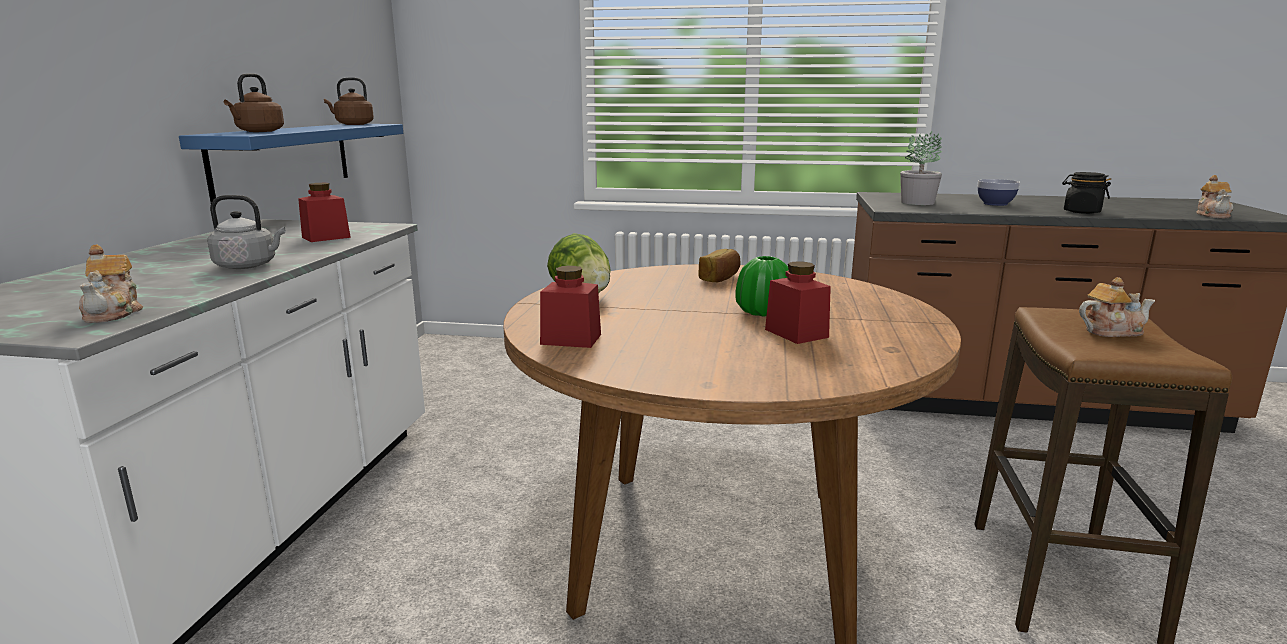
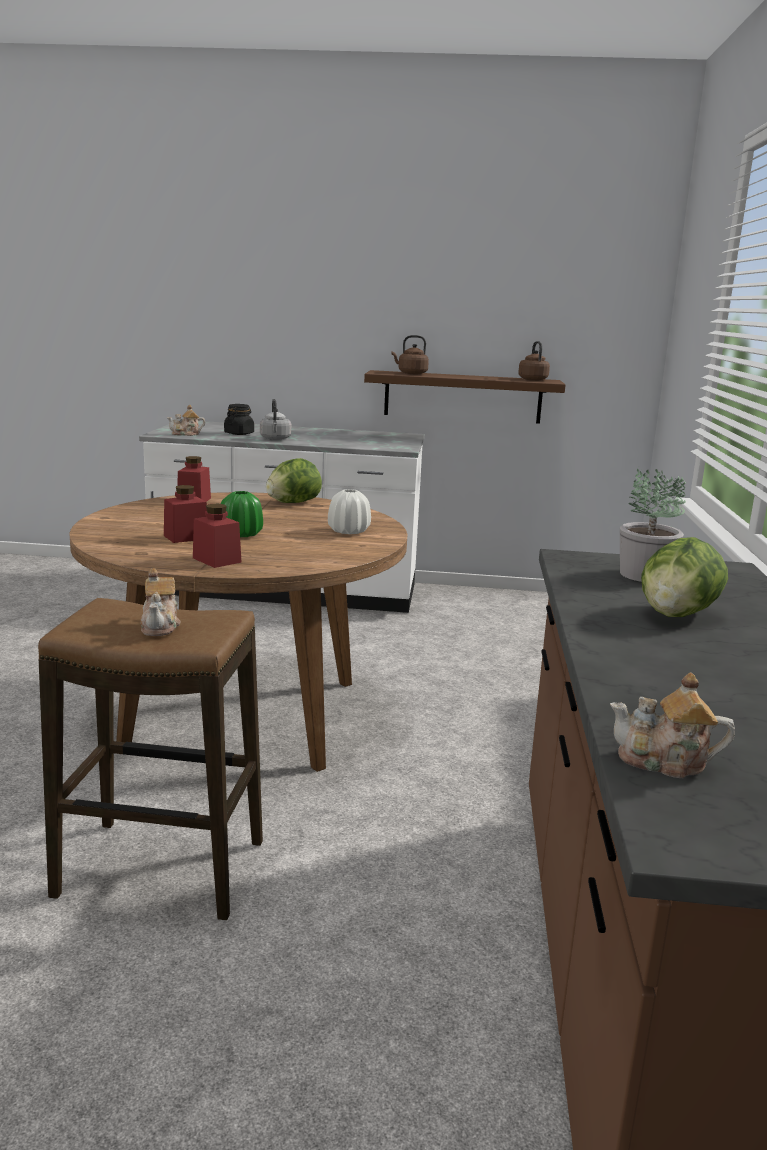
camera: 85 degrees right, 0 degrees up
(283, 159) = (462, 397): blue shelf -> brown shelf
(326, 237) = (358, 443): red jar -> red jar (217, 560)
(720, 278) = (348, 531): bread -> white vase
(995, 204) = (677, 615): bowl -> lettuce
(1081, 212) = (622, 652): black jar -> black jar (239, 433)

